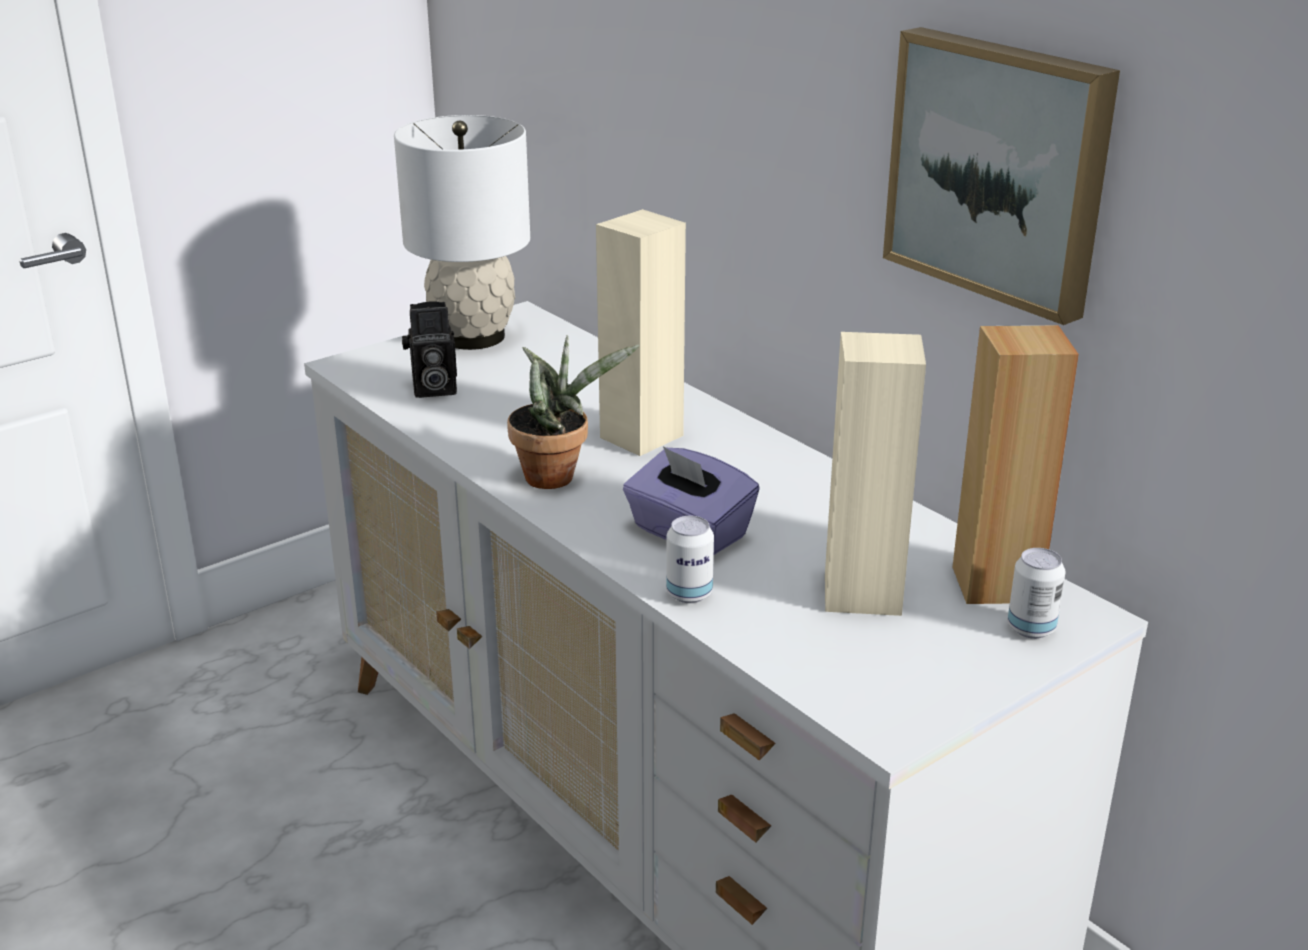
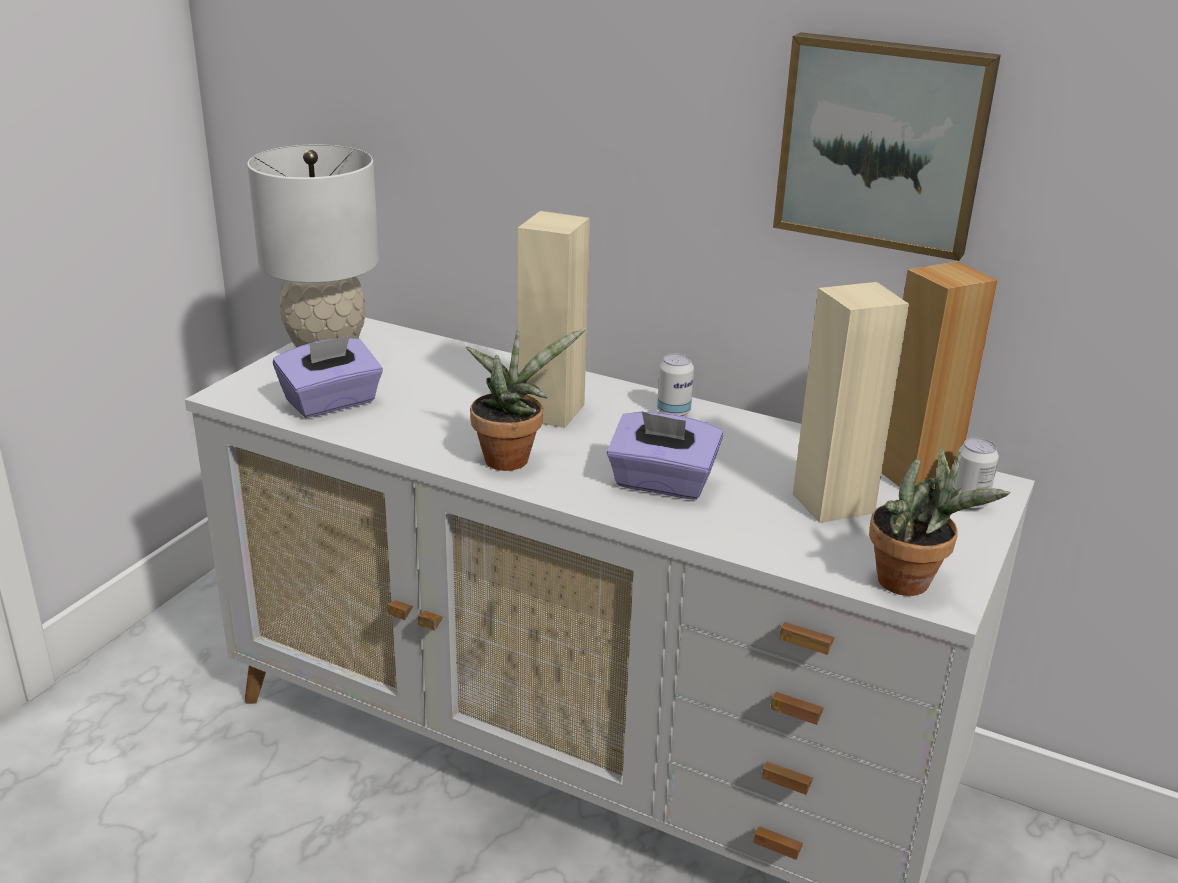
camera: 25 degrees left, 0 degrees up
(432, 389) = (331, 403): camera -> purple tissue box
(689, 594) = (707, 532): can -> can (673, 412)
(868, 701) = (912, 584): none -> potted plant

